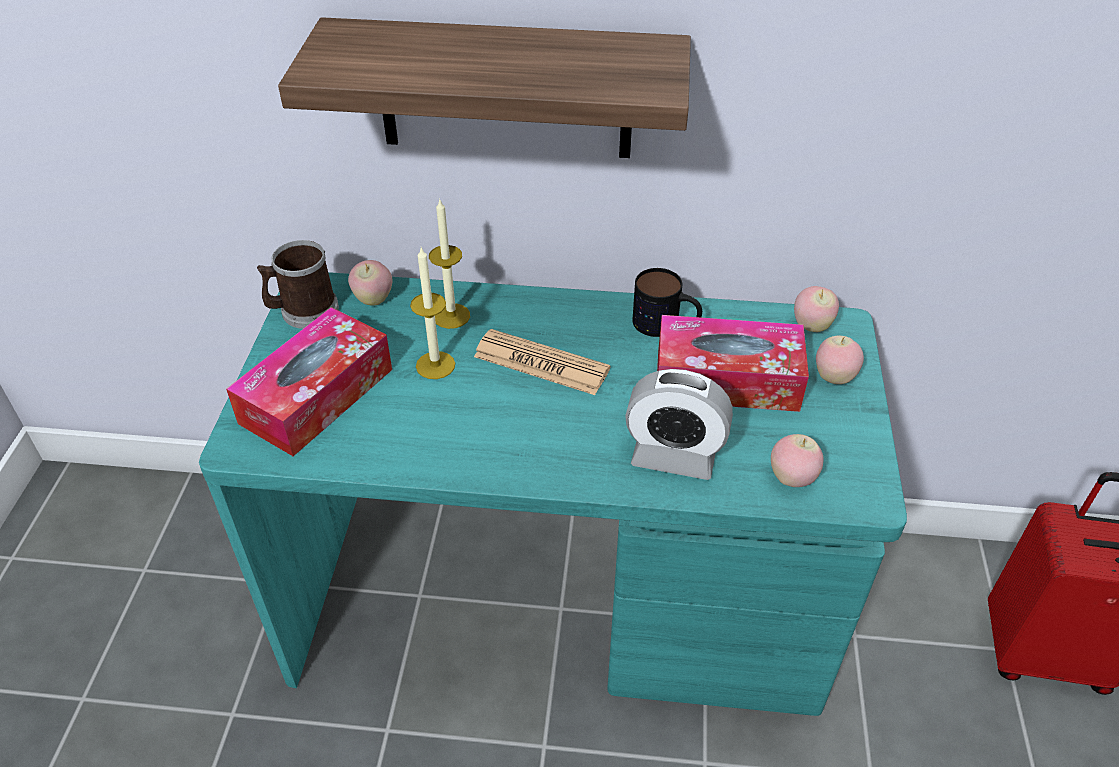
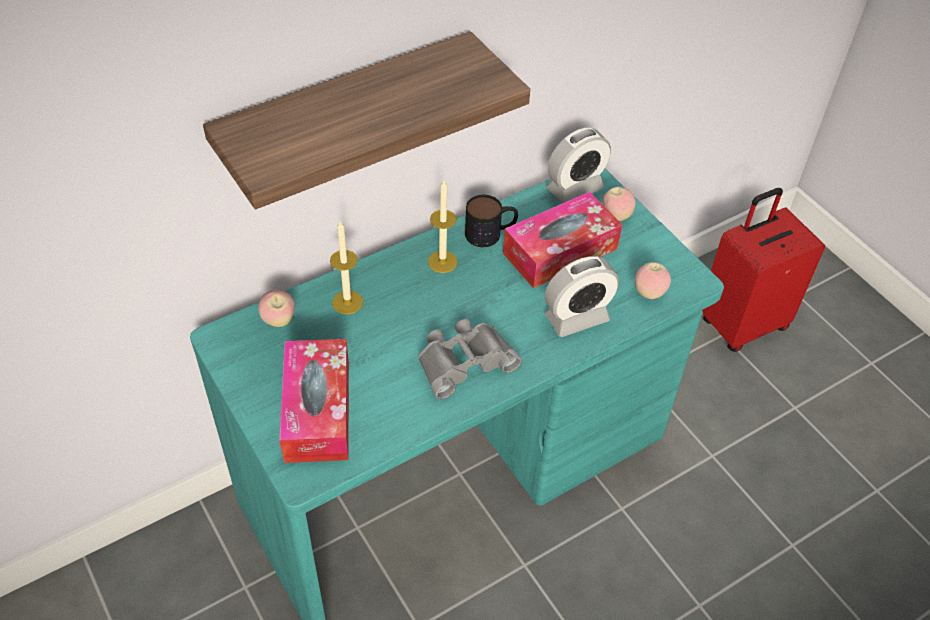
camera: 40 degrees left, 5 degrees up
(303, 312) = (237, 358): mug -> none
(435, 365) = (374, 343): candle -> candle (442, 261)
(503, 431) = (464, 361): none -> grey binoculars
(541, 363) = (441, 302): newspaper -> none
(811, 326) = (574, 188): apple -> alarm clock

